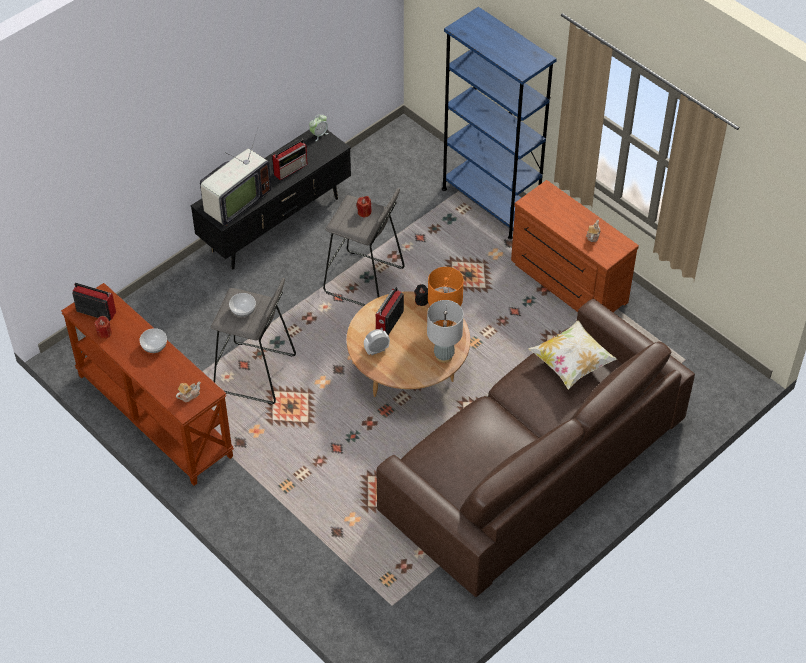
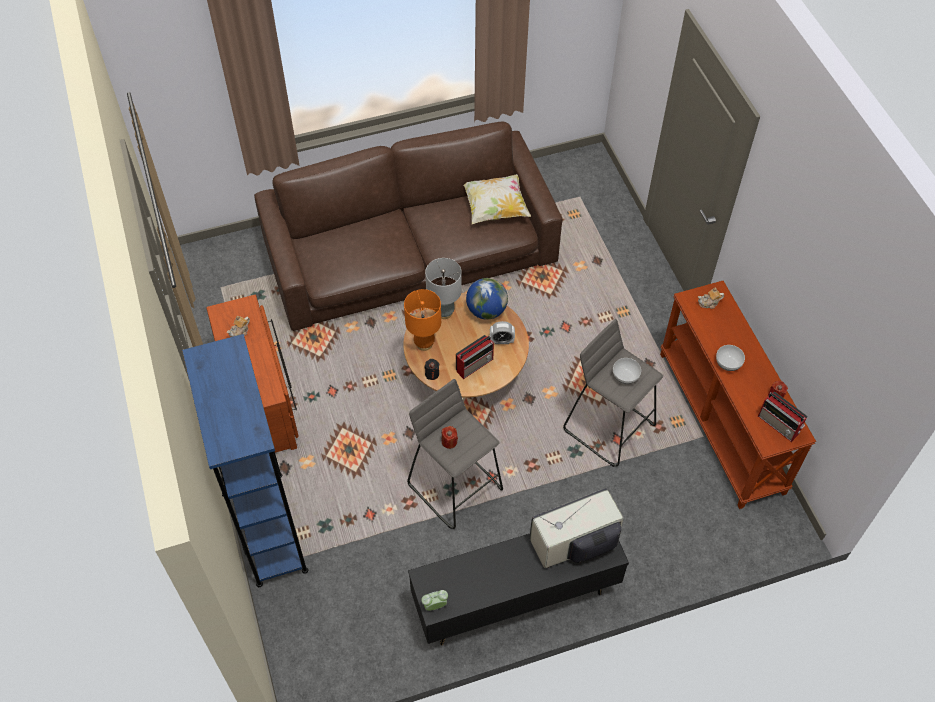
camera: 155 degrees left, 5 degrees up
(291, 168) = (491, 566): radio -> none
(406, 372) = (486, 311): none -> globe
(571, 364) = (341, 257): pillow -> pillow (495, 208)

